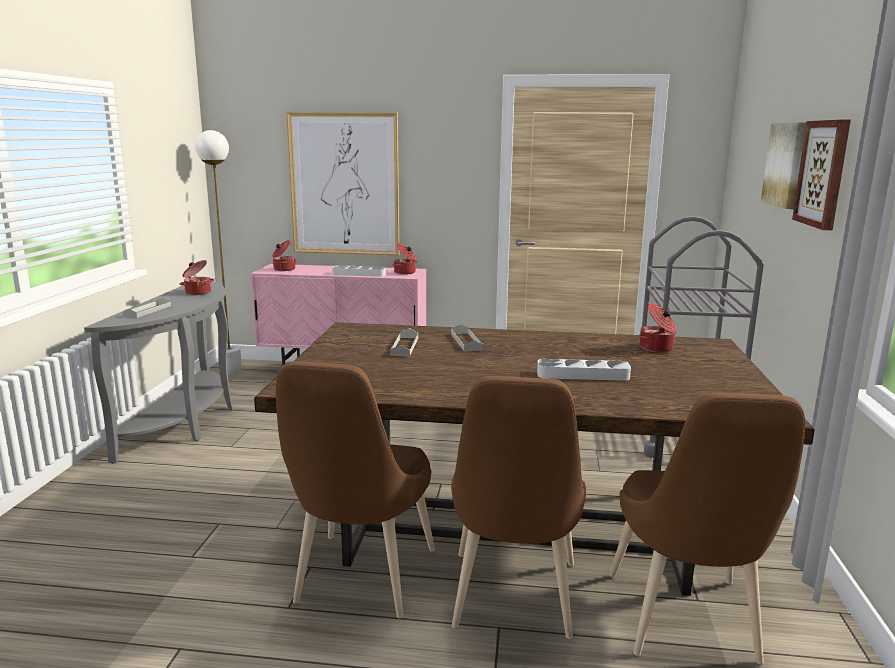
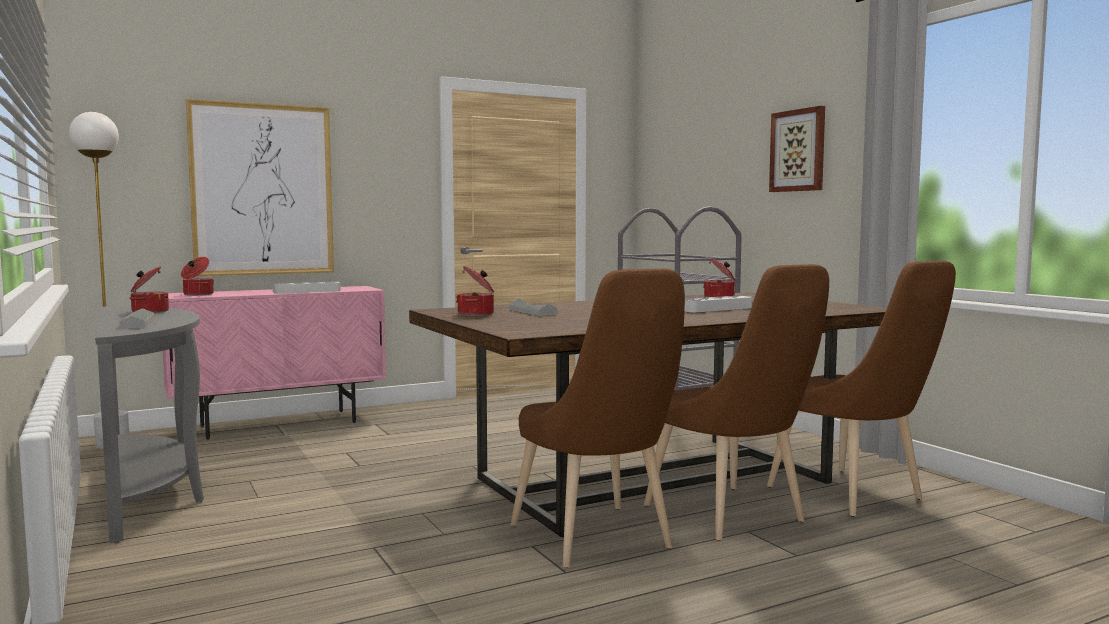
camera: 35 degrees left, 10 degrees down
(405, 272) = (356, 288): cooking pot -> cooking pot (477, 314)
(466, 341) = (574, 306): grey tray -> none
(786, 164) = (740, 153): picture -> none

